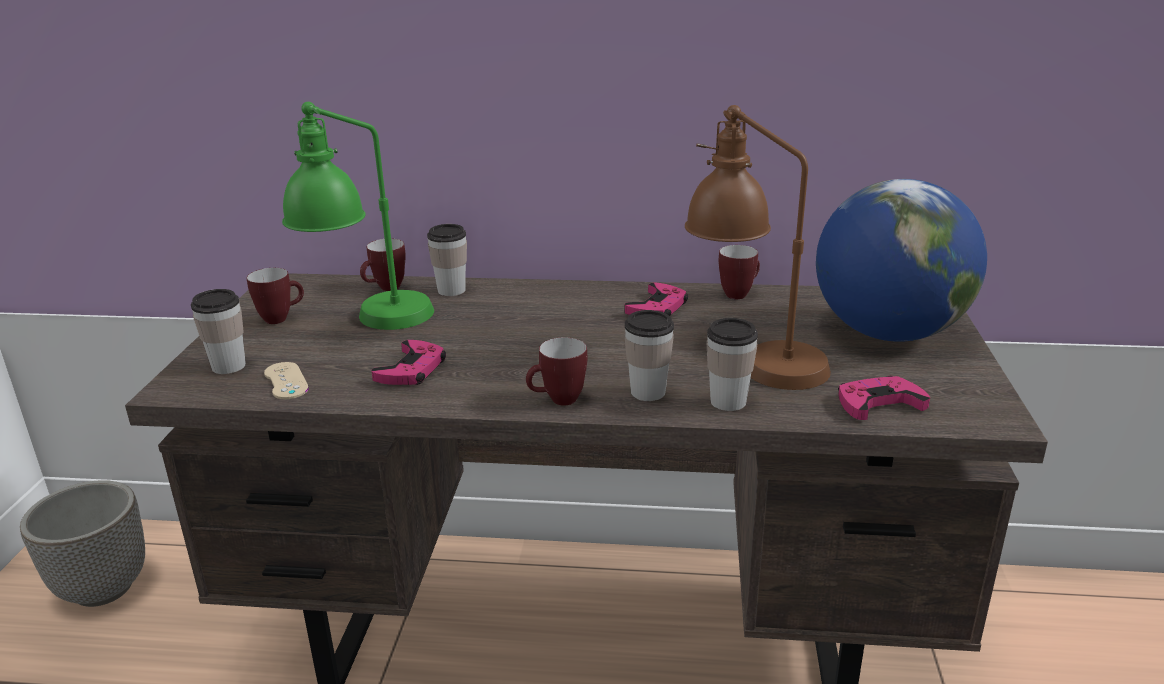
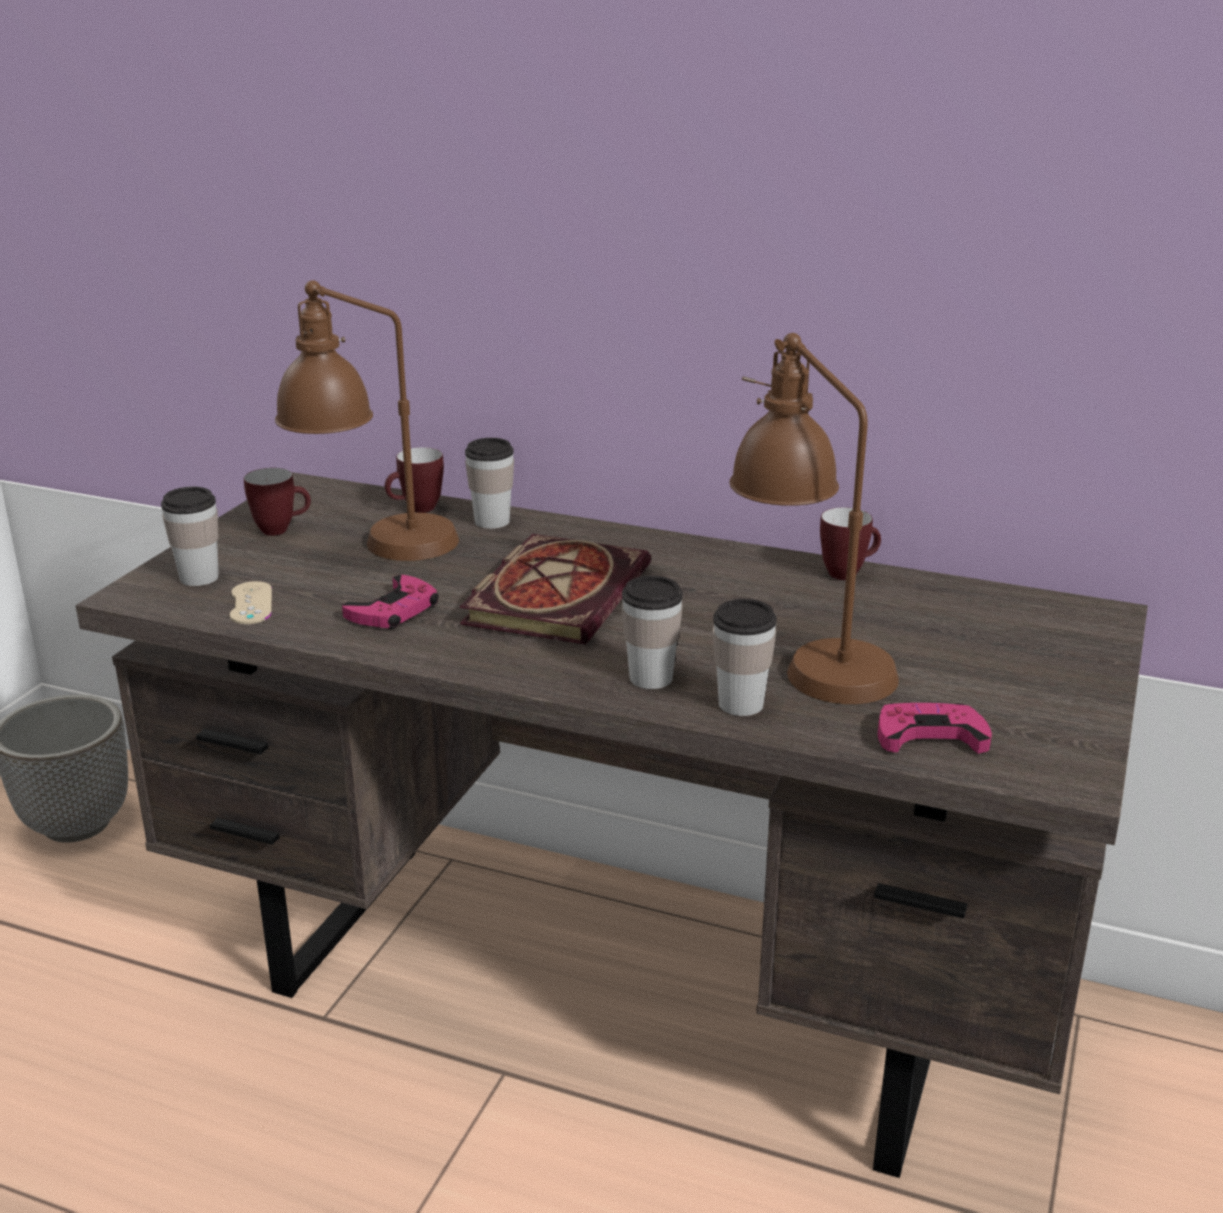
camera: 15 degrees right, 0 degrees up
(370, 325) = (375, 551): green table lamp -> brown table lamp
(534, 338) = (556, 594): none -> book
(557, 401) = (538, 672): mug -> none
(657, 308) = (730, 577): pink game controller -> none
(888, 333) = (1011, 651): globe -> none

